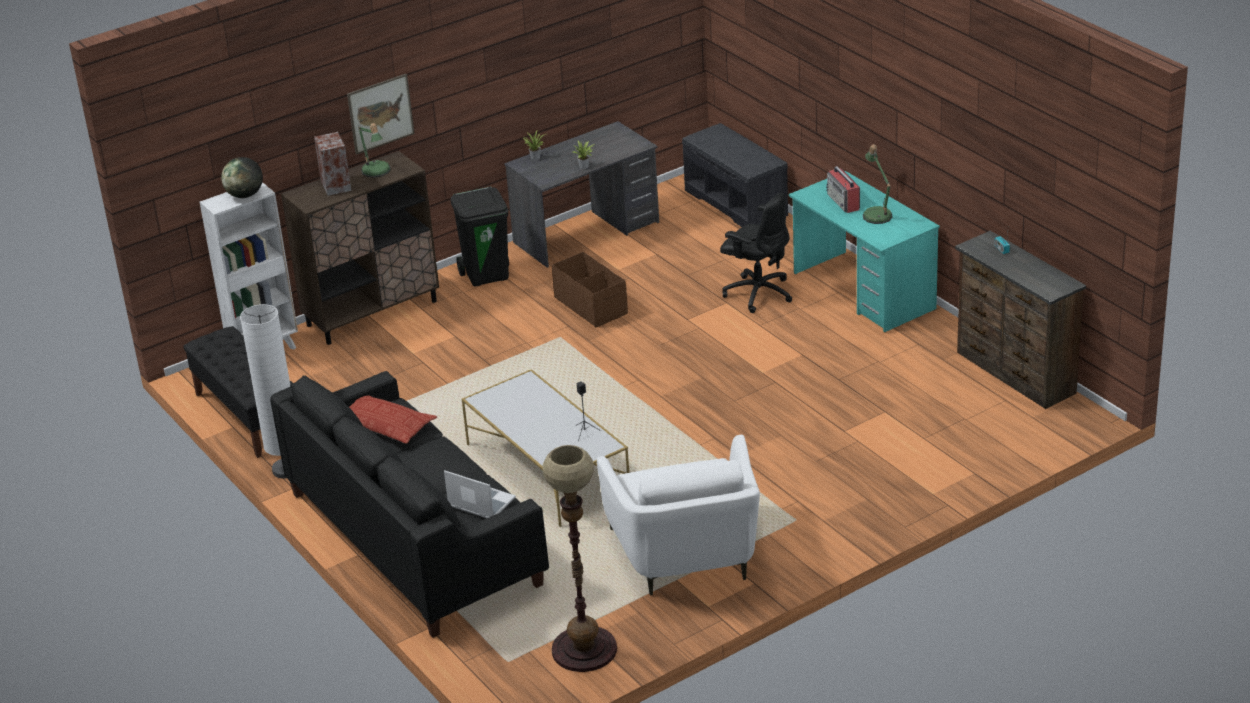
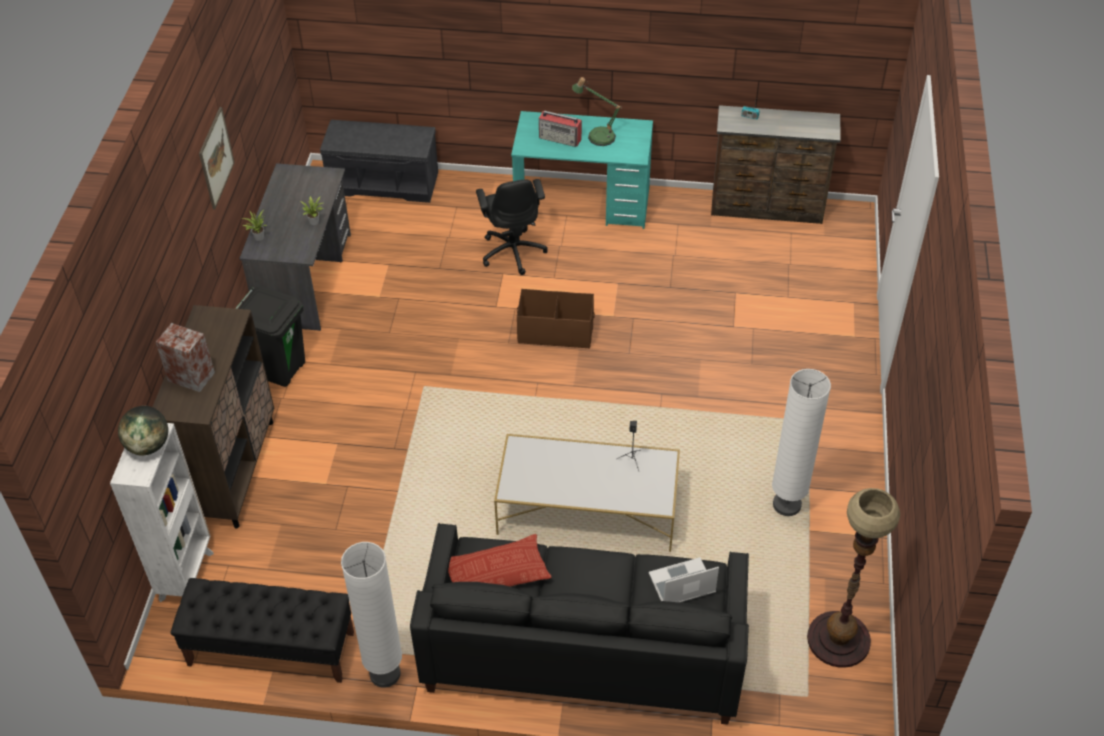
camera: 50 degrees left, 15 degrees up
(377, 173) = (210, 339): table lamp -> none
(380, 113) = (175, 279): picture -> picture (216, 158)
(591, 305) = (406, 342): brown storage box -> brown storage box (555, 332)
(687, 556) = (787, 505): white armchair -> white floor lamp
(758, 293) = (513, 251): black office chair -> black office chair turned 90 degrees clockwise

